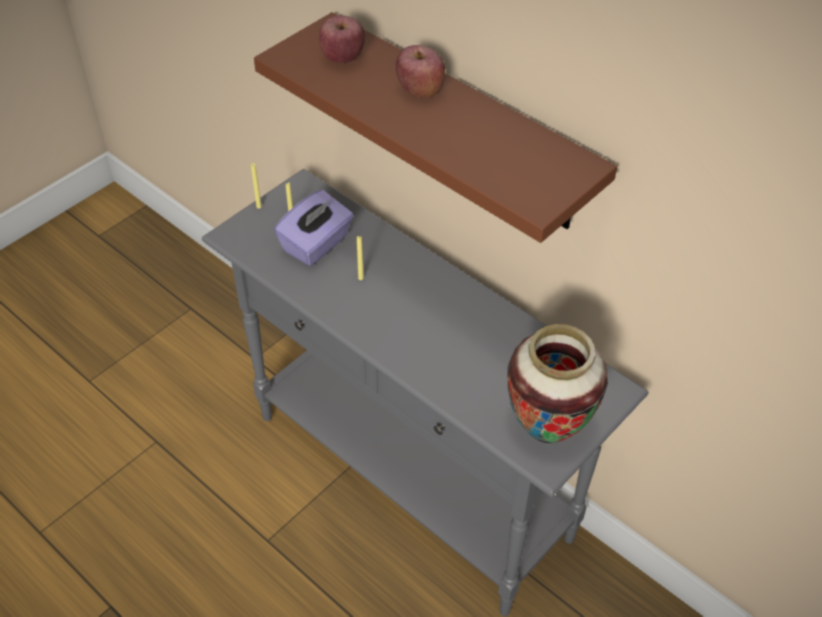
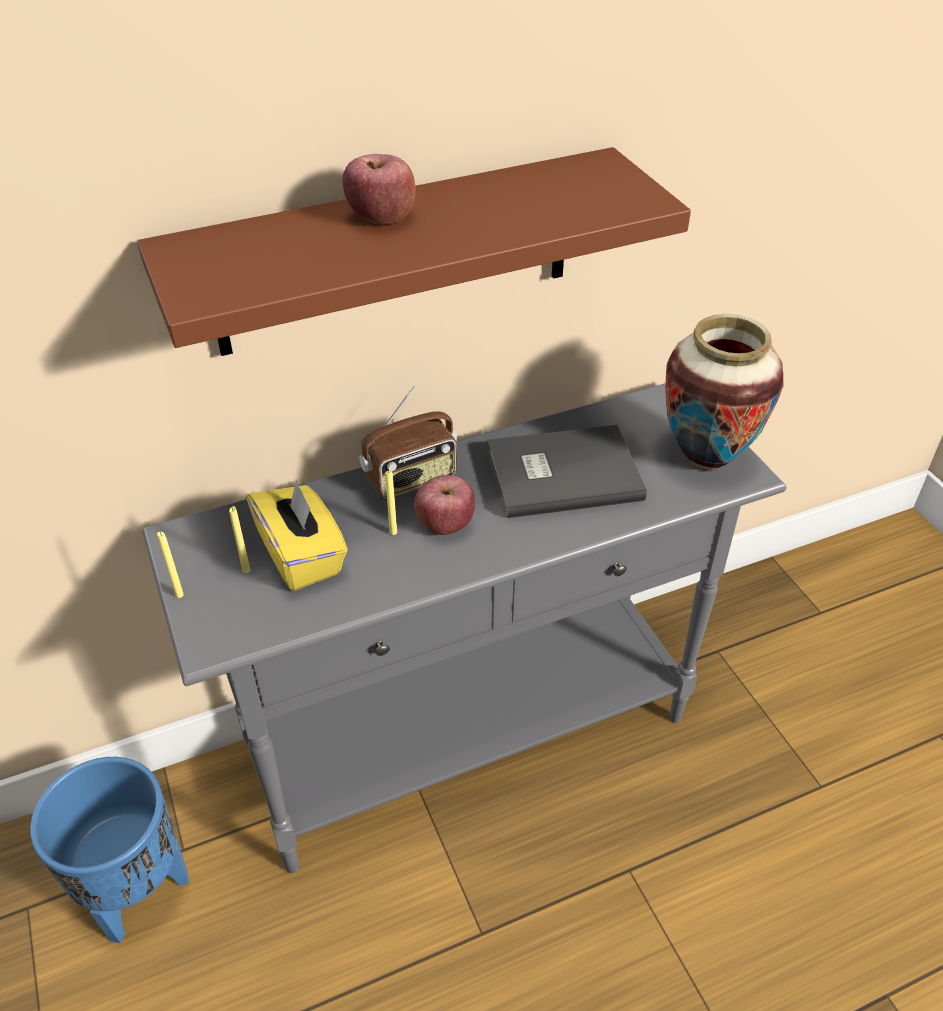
camera: 65 degrees left, 5 degrees down
(220, 351) = (137, 892): none -> blue planter
(316, 244) = (302, 556): purple tissue box -> yellow tissue box
(342, 58) = (256, 254): apple -> apple (445, 524)
(416, 268) = (411, 479): none -> radio
(473, 345) = (560, 473): none -> grey book

